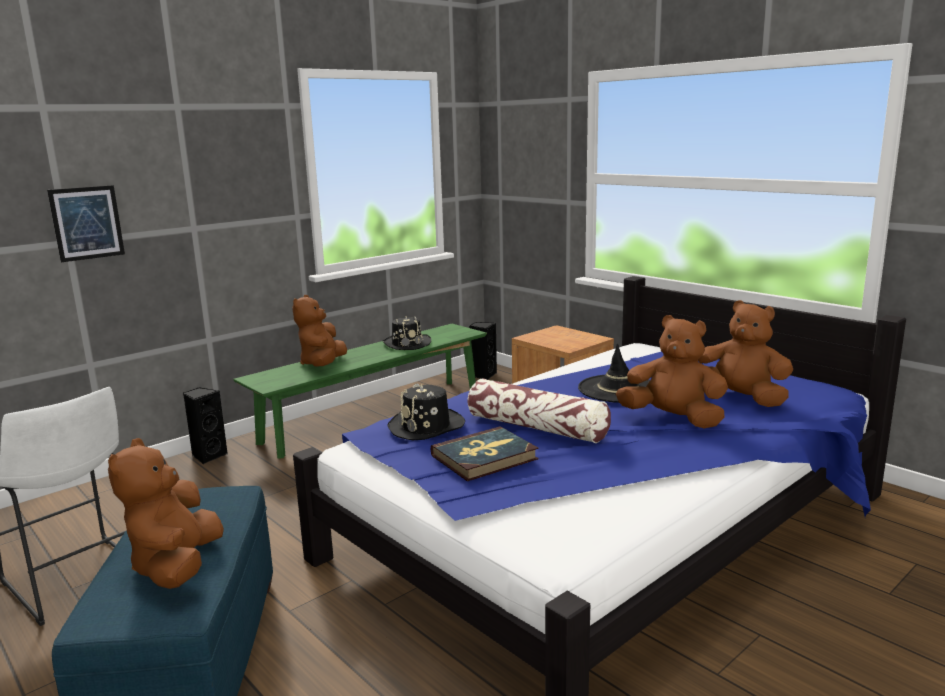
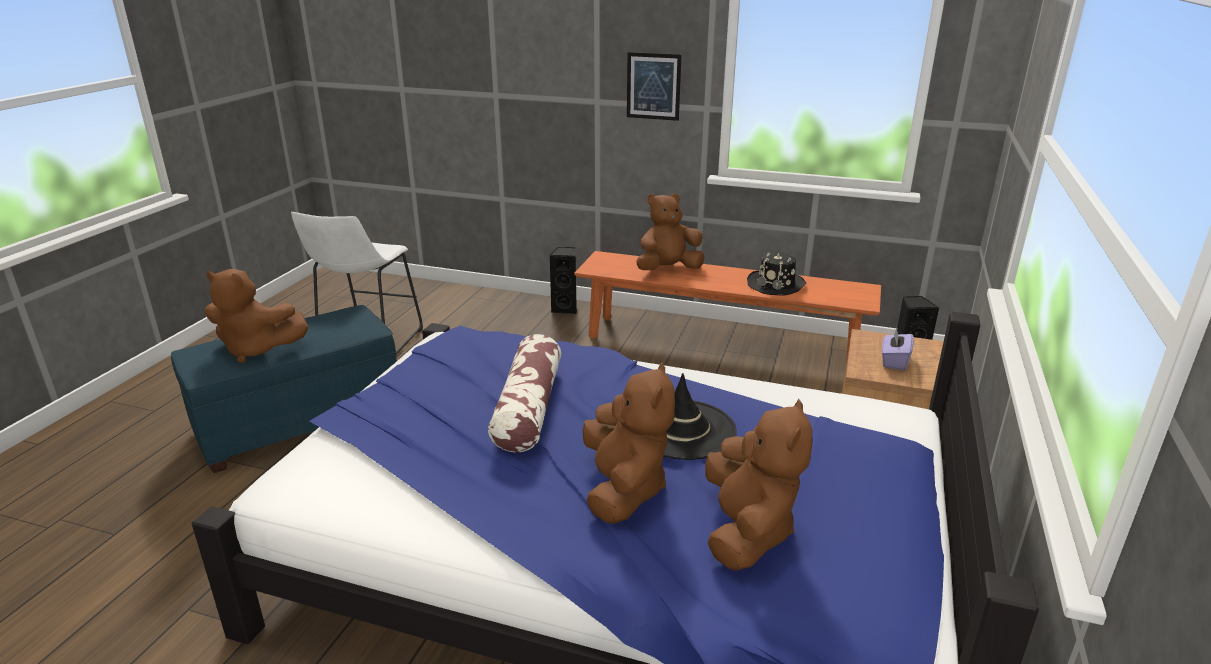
camera: 60 degrees right, 10 degrees up
(87, 223) = (509, 81): picture -> picture (653, 86)
(177, 566) = (257, 349): brown plush toy -> brown plush toy turned 135 degrees counterclockwise
(375, 415) = (720, 345): green bench -> orange bench
(427, 426) = (486, 353): black hat -> none
(484, 457) = (431, 399): book -> none
(564, 339) = (894, 361): none -> purple tissue box

